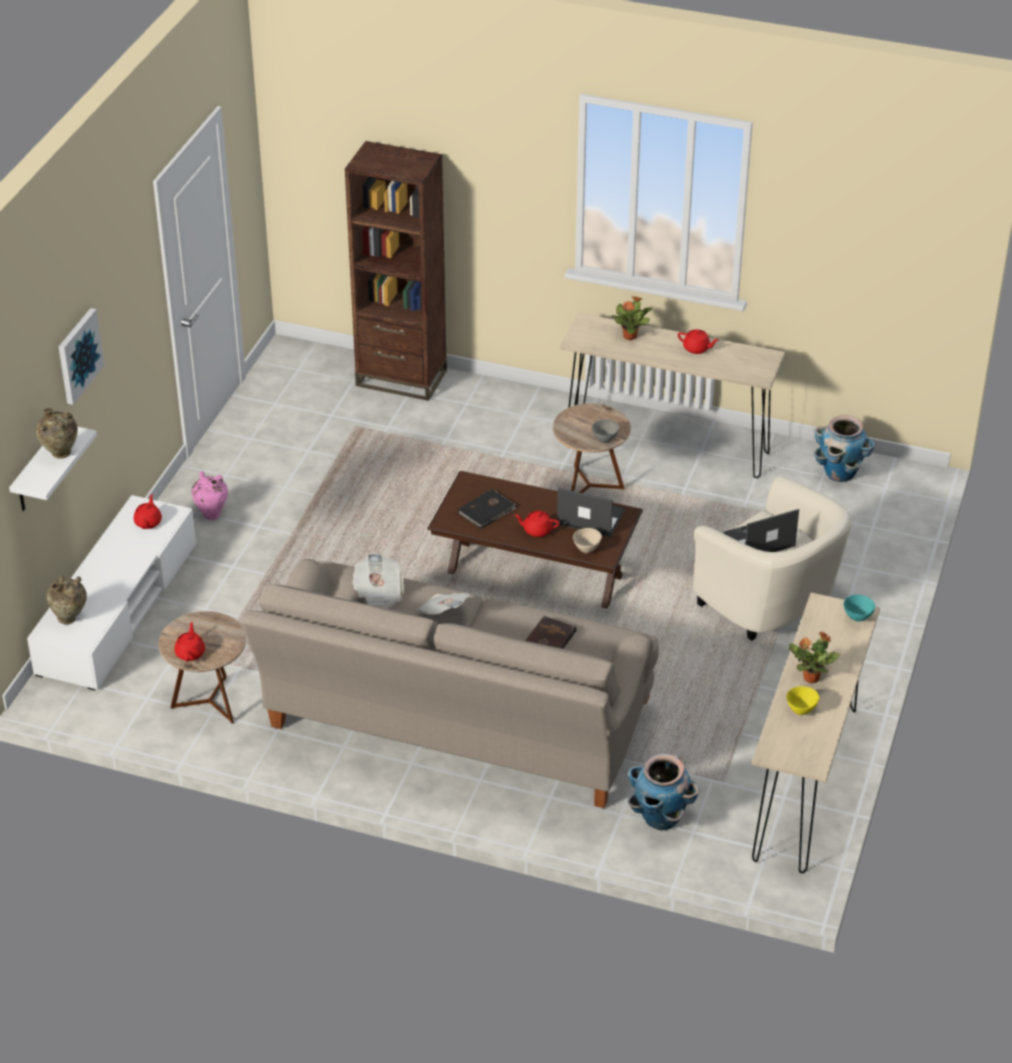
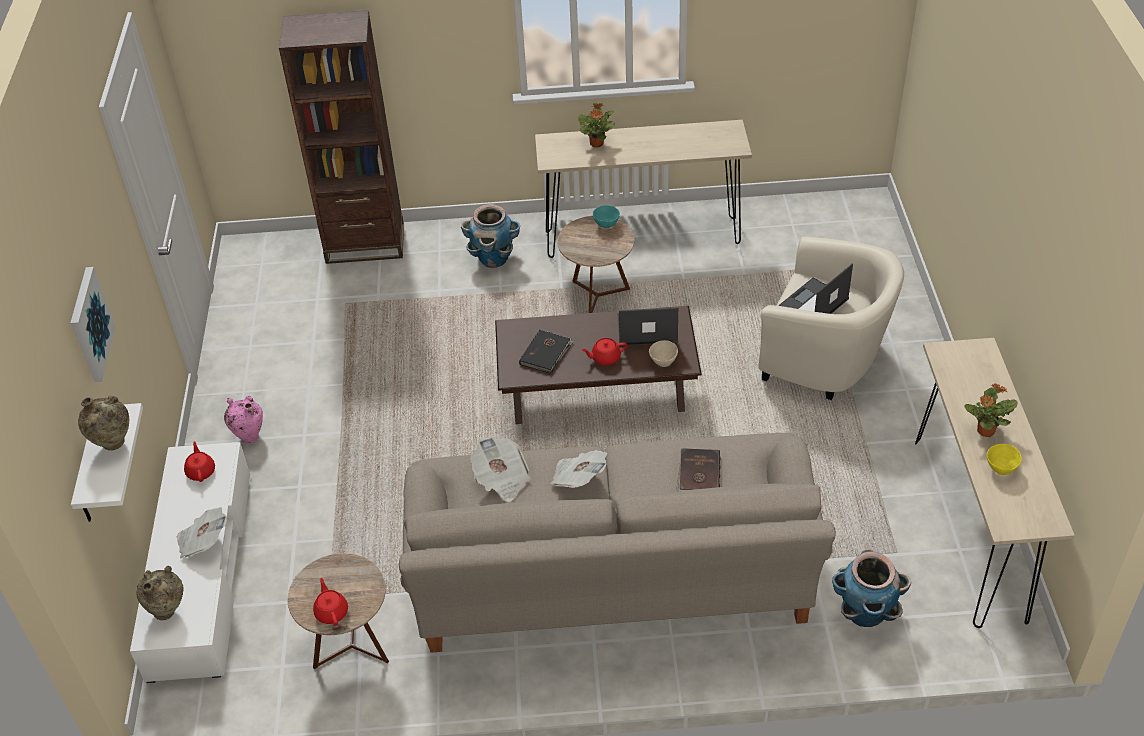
camera: 20 degrees left, 5 degrees up
(123, 576) = (203, 542): none -> newspaper
(605, 439) = (616, 248): grey bowl -> none
(697, 348) = (664, 138): red teapot -> none
(840, 473) = (805, 218): planter -> planter (494, 259)
(858, 617) = (983, 354): turquoise bowl -> turquoise bowl (606, 225)

